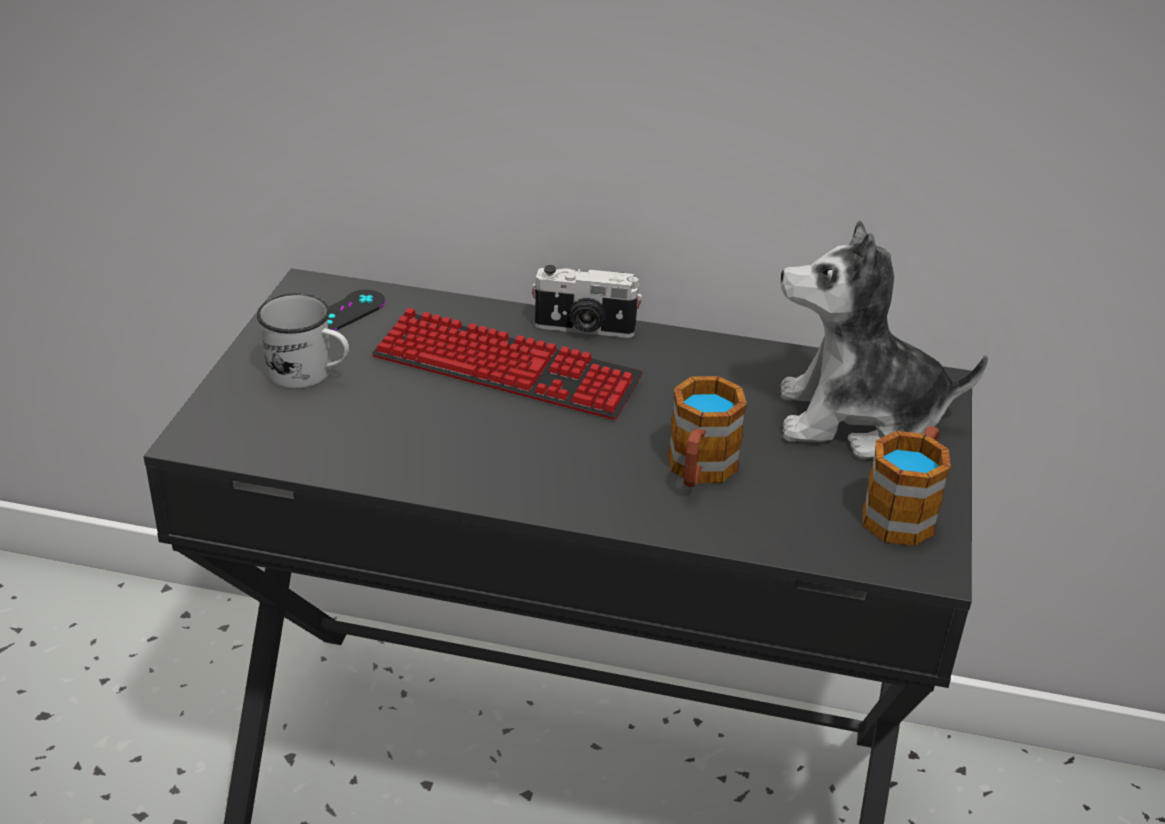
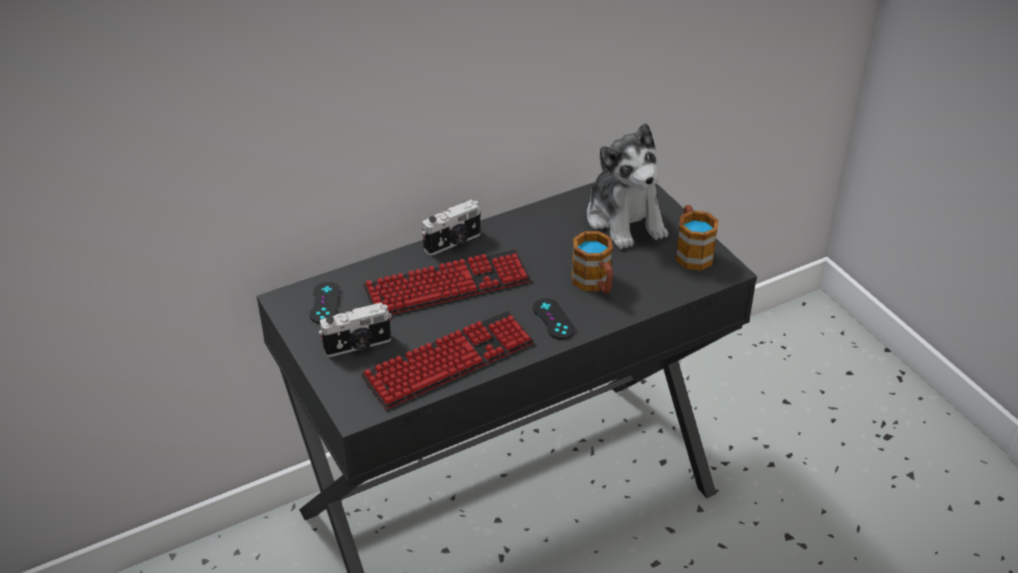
camera: 40 degrees left, 5 degrees up
(309, 374) = (358, 346): white mug -> camera
(379, 449) = (449, 361): none -> keyboard
(580, 479) = (553, 319): none -> black game controller
(858, 420) = (625, 219): plush toy -> plush toy turned 75 degrees counterclockwise

